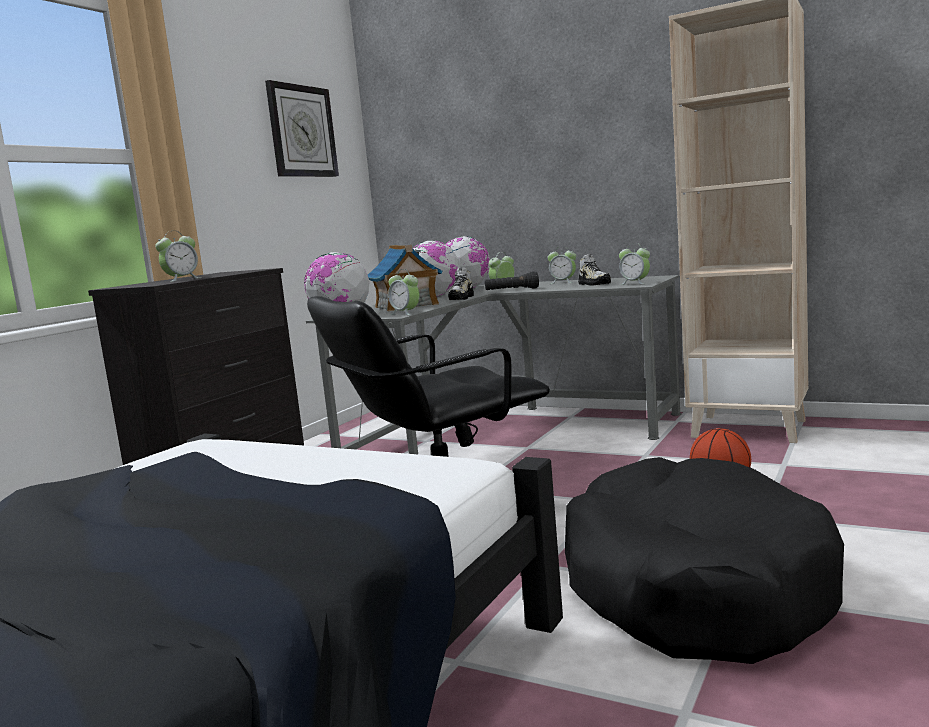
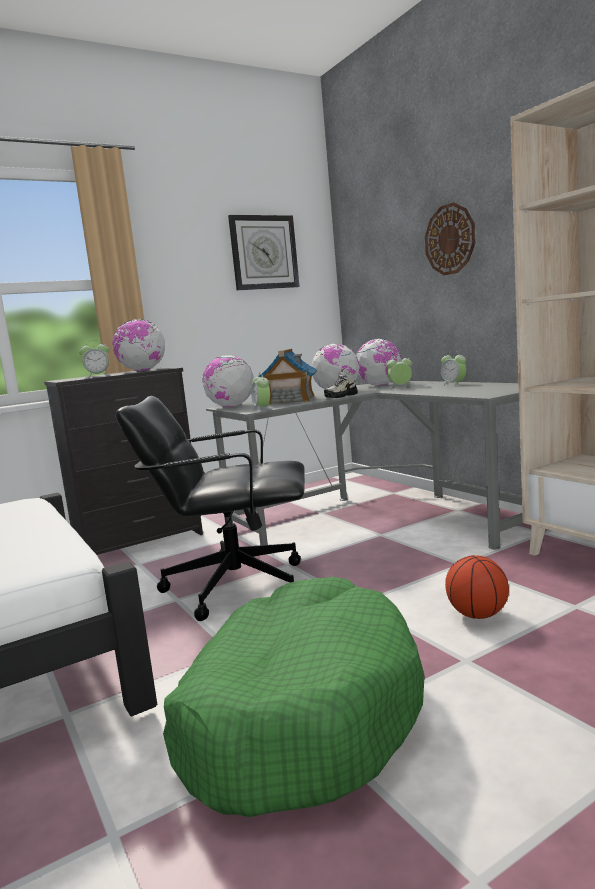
camera: 30 degrees right, 0 degrees up
(221, 273) = (142, 370): none -> globe
(512, 290) = (395, 391): black flashlight -> none
(540, 130) = (450, 239): none -> wall clock
(594, 284) = (464, 389): shoe -> none
(635, 283) = (491, 392): alarm clock -> none
(693, 587) = (299, 714): black dog bed -> green dog bed

